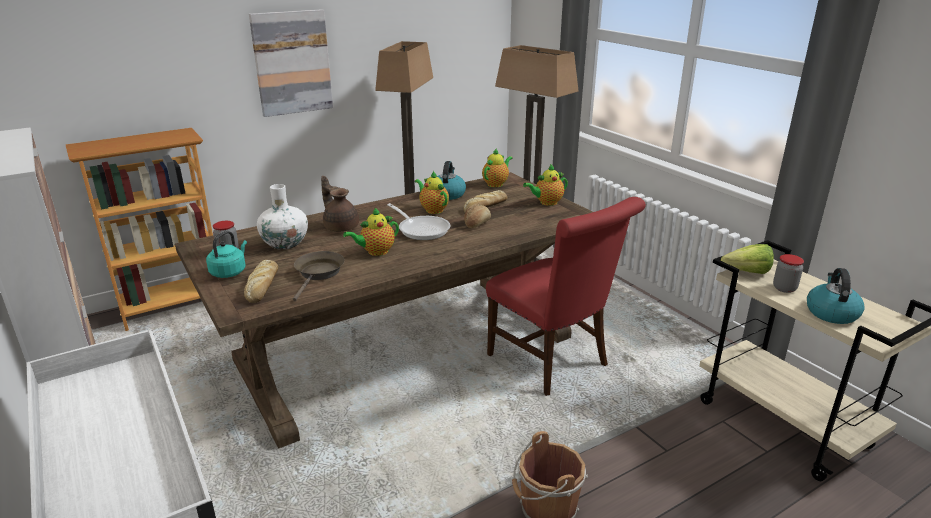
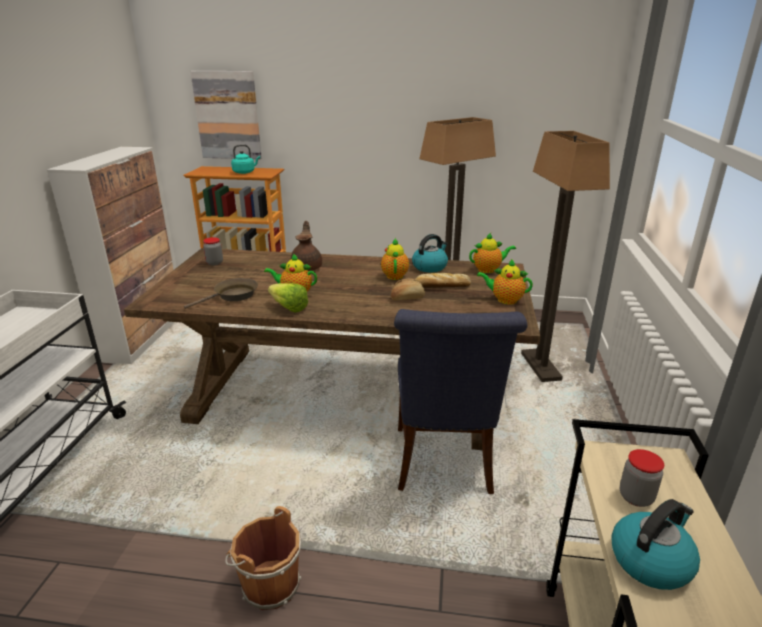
camera: 40 degrees right, 0 degrees up
(229, 272) = (192, 276): turquoise kettle -> turquoise kettle (245, 172)
(262, 286) = (190, 292): bread -> none
(285, 243) = (254, 268): white vase -> none
(292, 63) = (372, 126): picture -> picture (228, 115)
(421, 229) = (356, 288): frying pan -> none
(553, 363) = (444, 465): red chair -> blue chair
(742, 272) = (611, 453): lettuce -> lettuce (287, 307)

